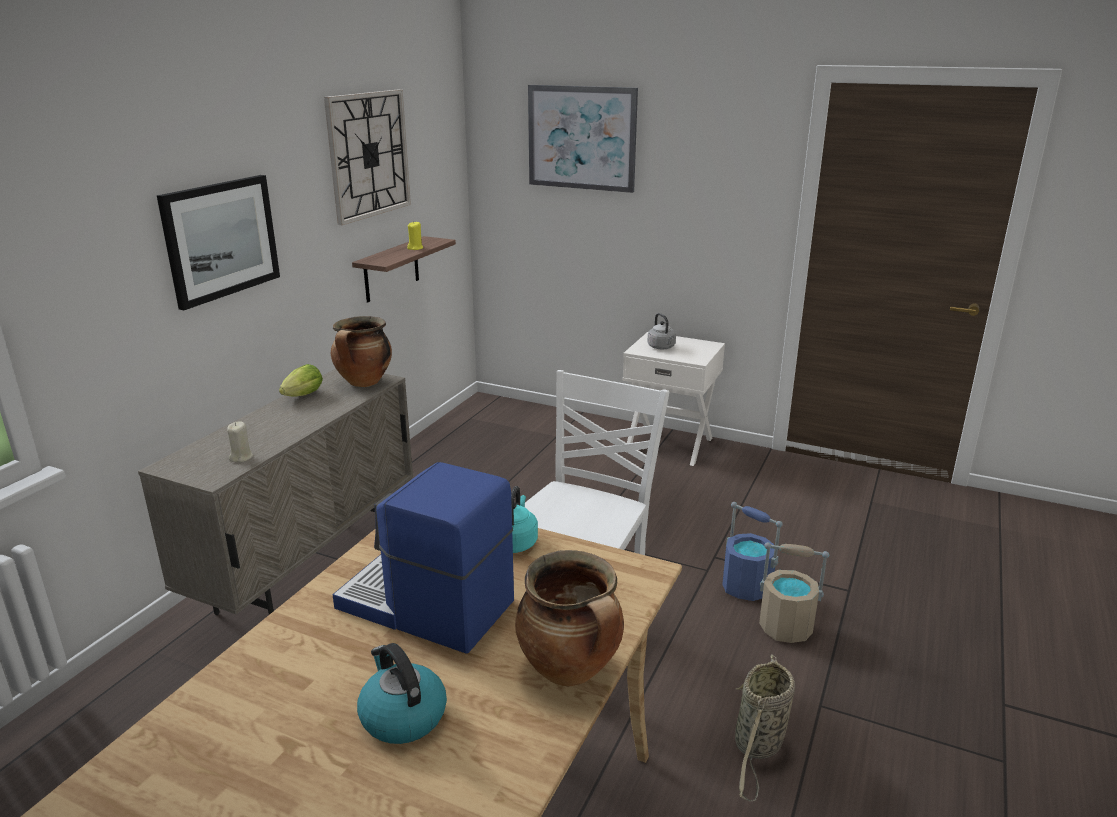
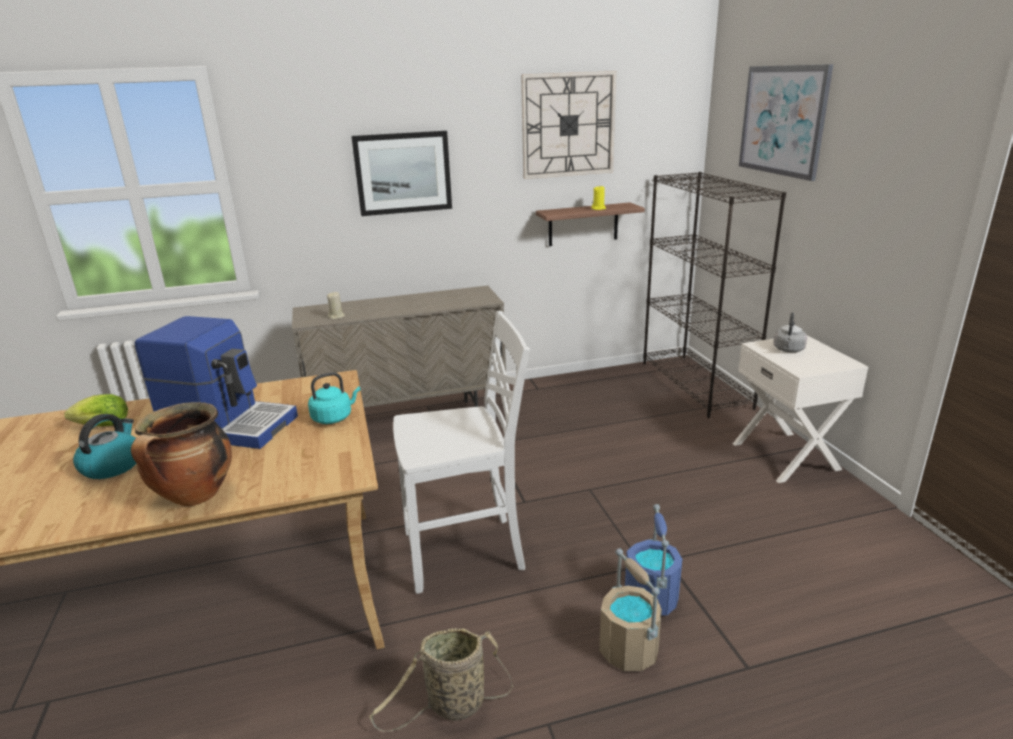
camera: 50 degrees right, 0 degrees up
(301, 396) = (429, 296): lettuce -> lettuce (100, 426)
(364, 383) = (475, 299): cooking pot -> none
(425, 606) = (230, 425): coffee machine -> coffee machine turned 120 degrees clockwise
(526, 415) = (696, 385): none -> black bookcase

